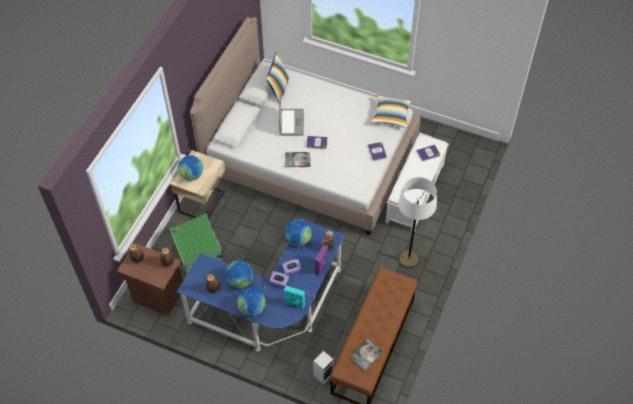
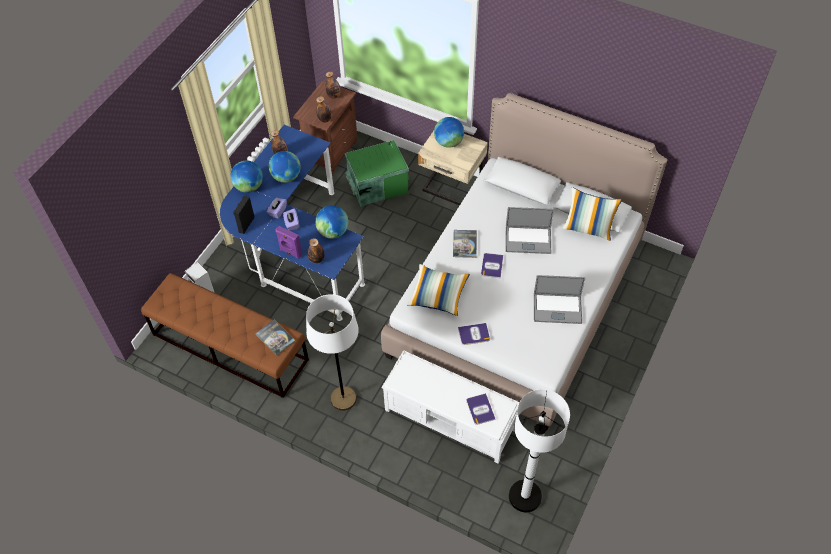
camera: 95 degrees right, 0 degrees up
(294, 304) = (246, 224): turquoise speaker -> black speaker
(350, 106) = (557, 308): none -> laptop
(366, 355) = (185, 307): book -> book (275, 337)
(390, 115) = (540, 358): pillow -> pillow (438, 294)
(463, 151) = (525, 496): none -> white floor lamp

